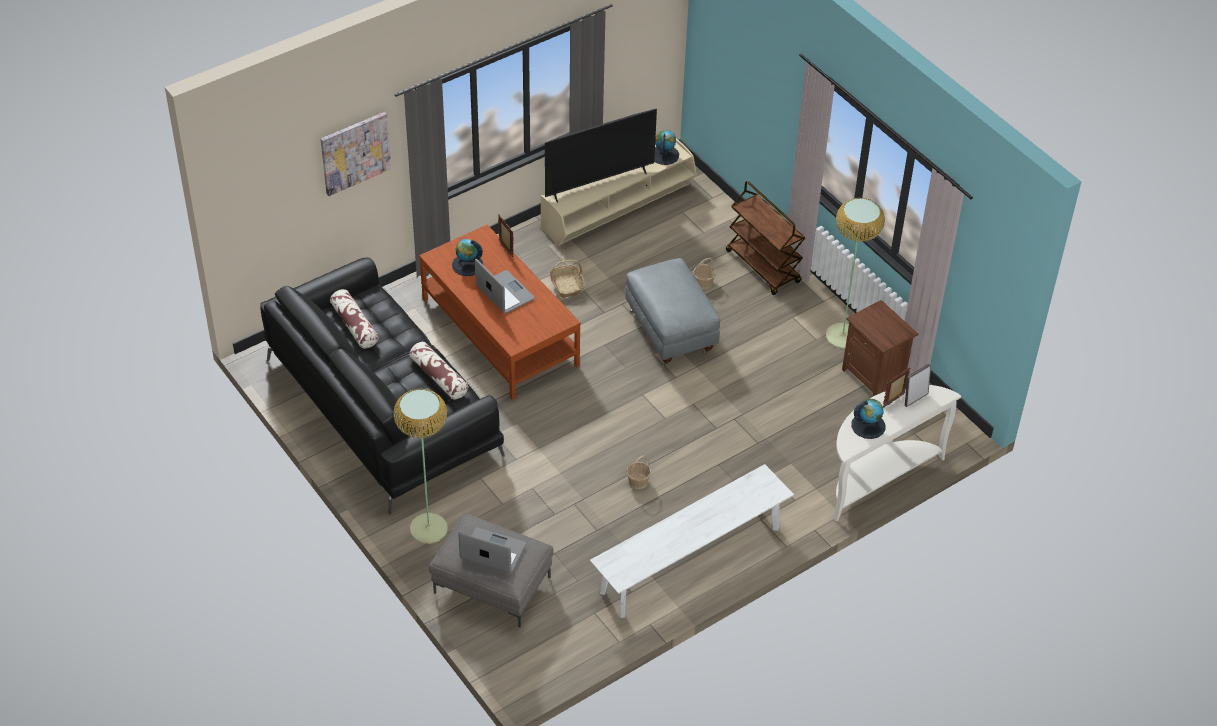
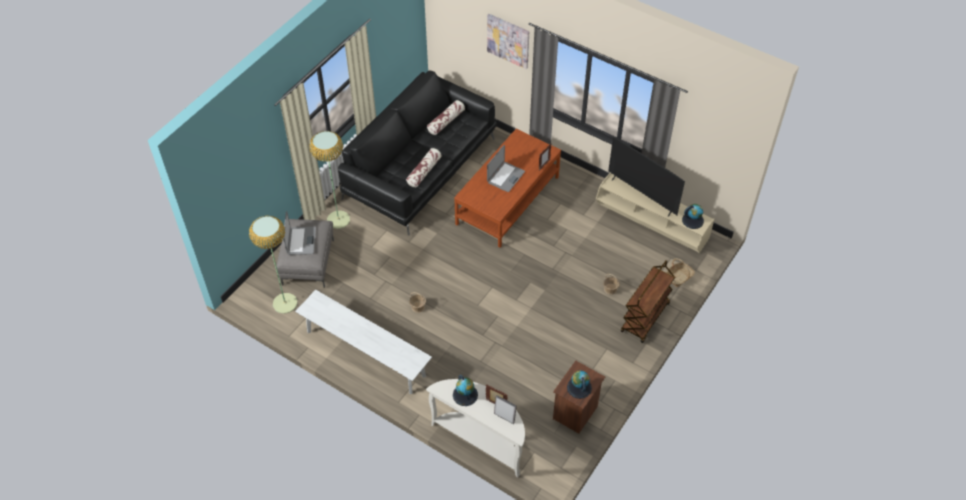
camera: 70 degrees right, 5 degrees up
(467, 265) = (520, 152): globe -> globe (579, 387)
(567, 285) = (566, 219): basket -> basket (679, 277)
(671, 332) = (555, 285): grey ottoman -> none
(843, 336) = (605, 383): floor lamp -> floor lamp (285, 303)

